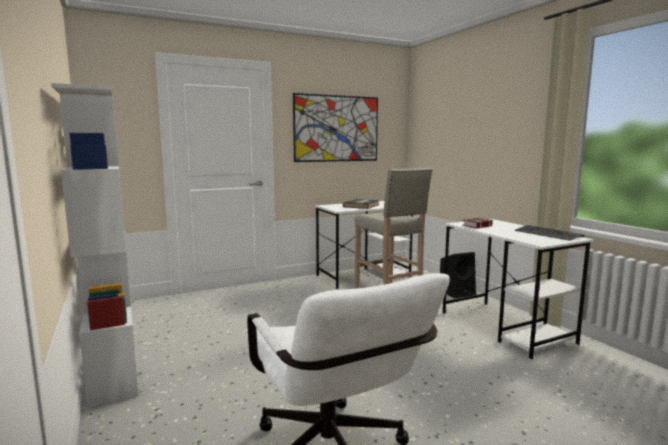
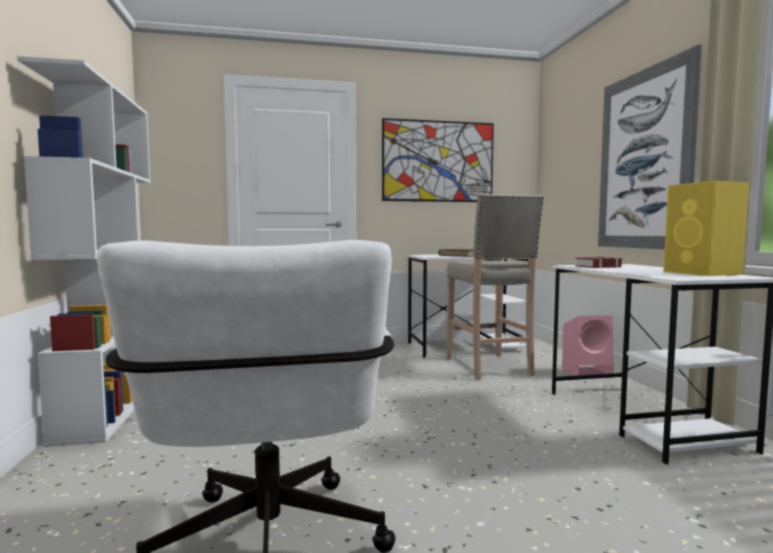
camera: 15 degrees right, 5 degrees down
(457, 292) = (588, 372): black speaker -> pink speaker
(498, 143) = (643, 160): none -> picture
(547, 234) = (703, 273): keyboard -> yellow speaker

